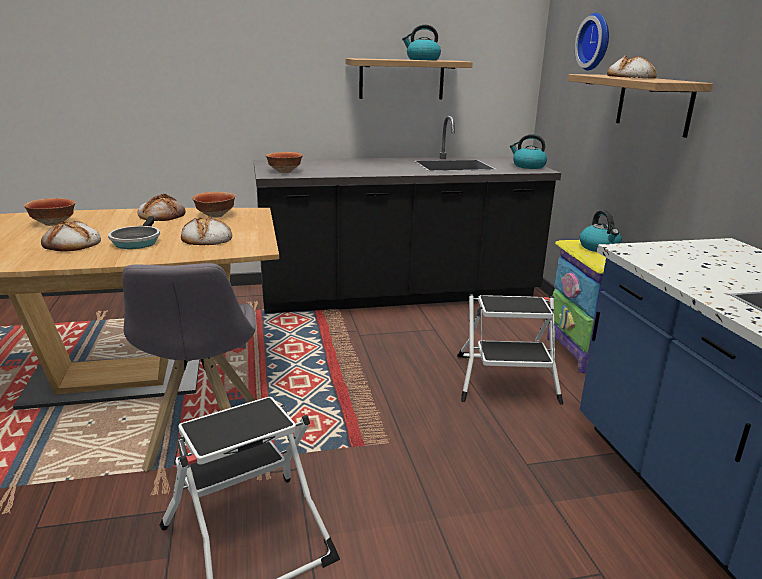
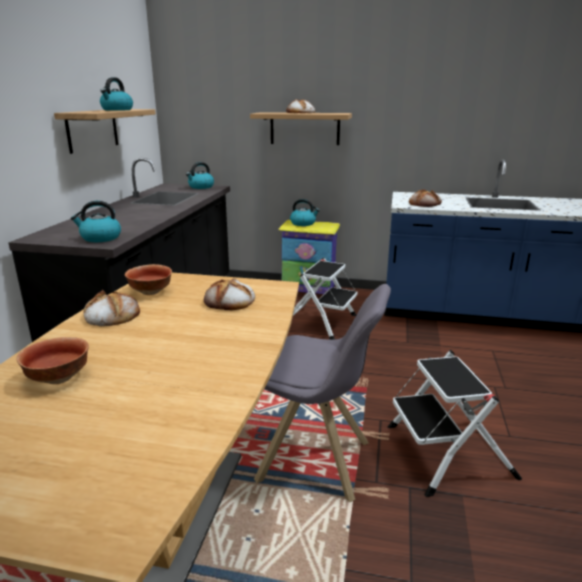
camera: 65 degrees left, 0 degrees up
(72, 244) = (179, 364): bread -> bread (425, 203)
(136, 241) = (205, 331): frying pan -> none
(284, 172) = (100, 238): bowl -> kettle
(596, 42) = (230, 90): wall clock -> none

